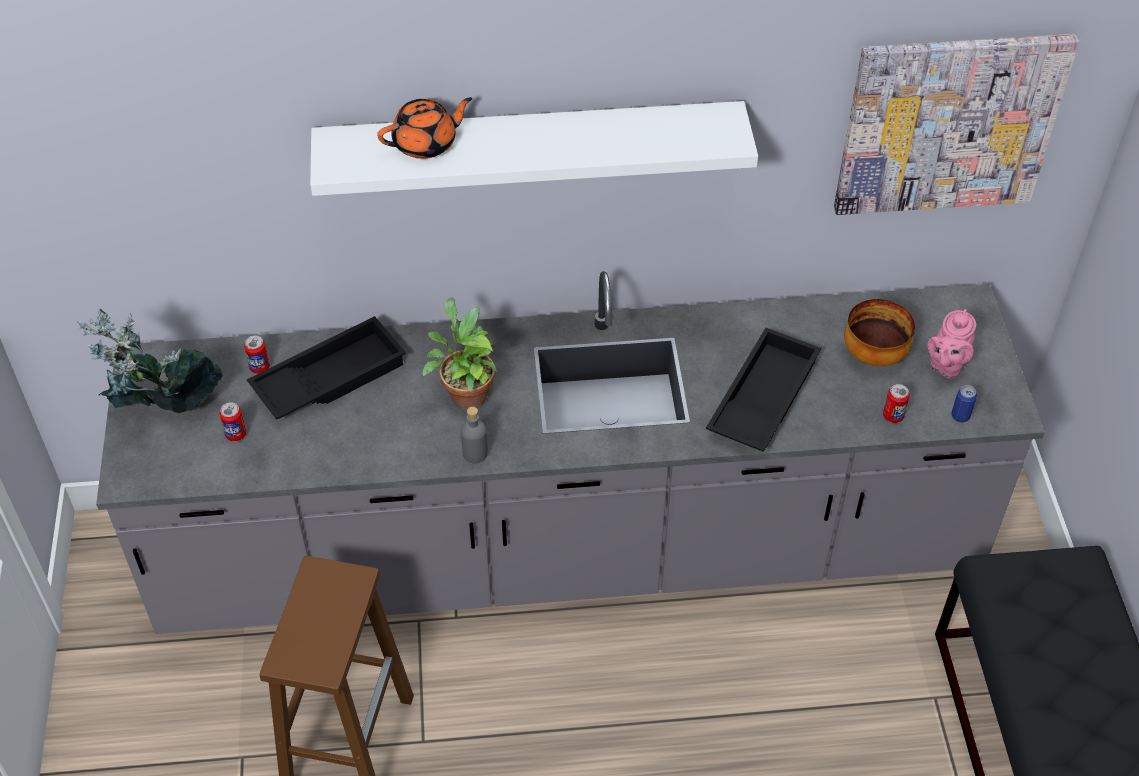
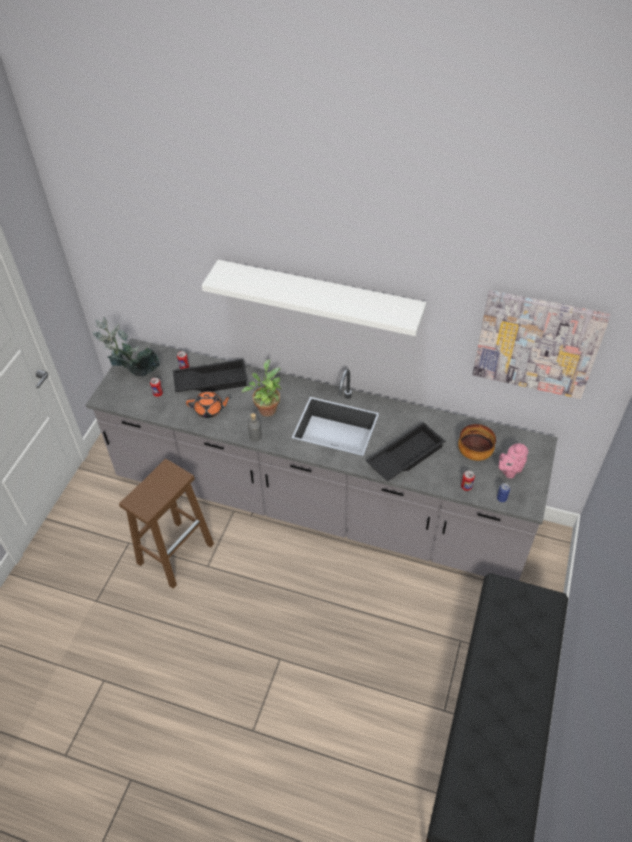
camera: 25 degrees right, 0 degrees up
(426, 143) = (263, 280): orange teapot -> orange teapot (210, 410)

